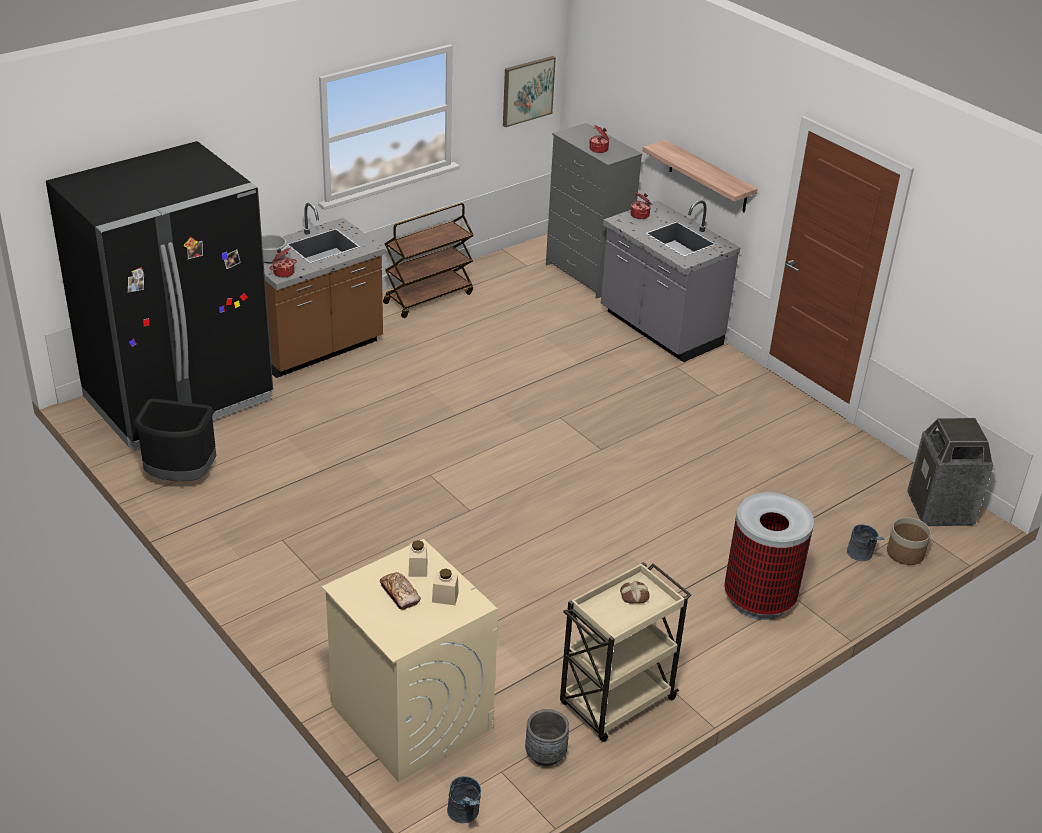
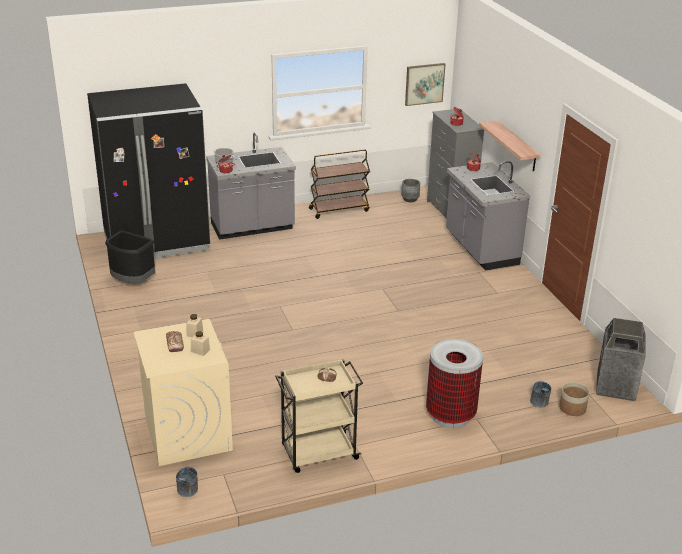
camera: 20 degrees right, 5 degrees down
(316, 349) = (252, 228): brown counter -> grey counter
(545, 754) = (256, 471): grey planter -> grey planter (410, 199)

